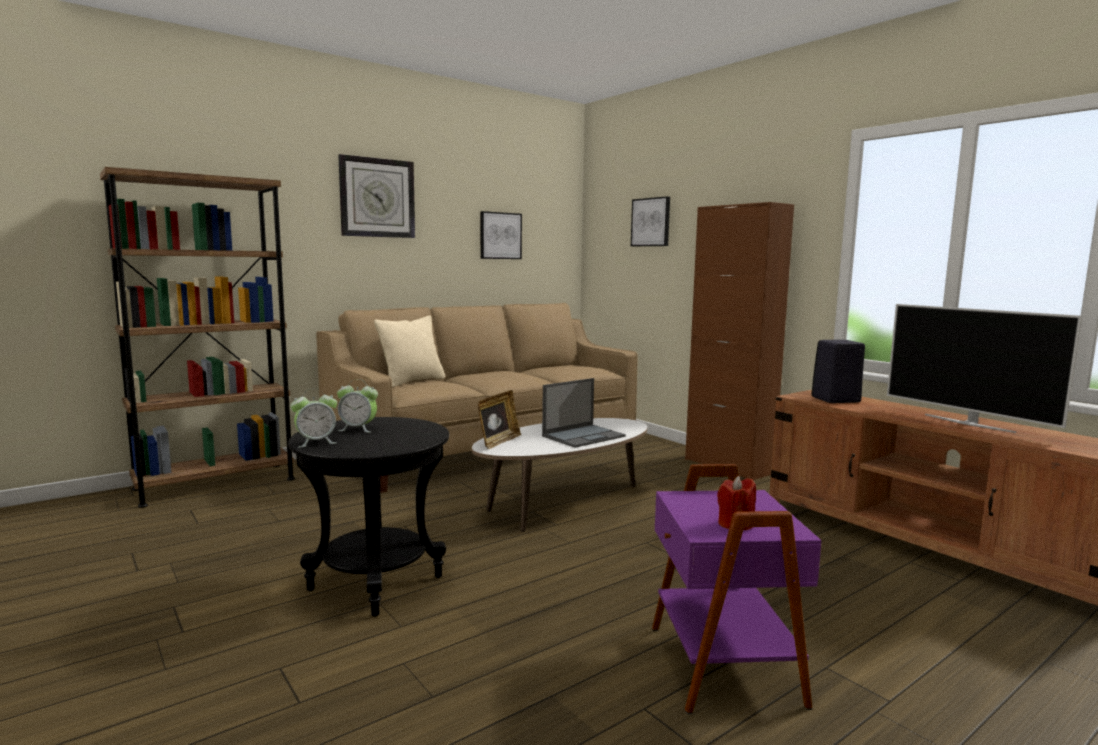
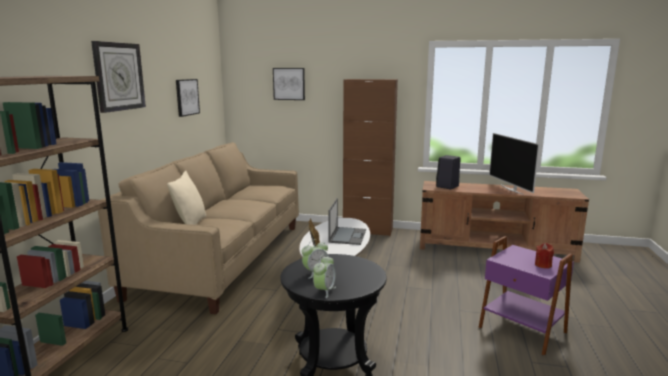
camera: 40 degrees left, 5 degrees up
(968, 423) = (512, 189): television -> television turned 60 degrees clockwise

